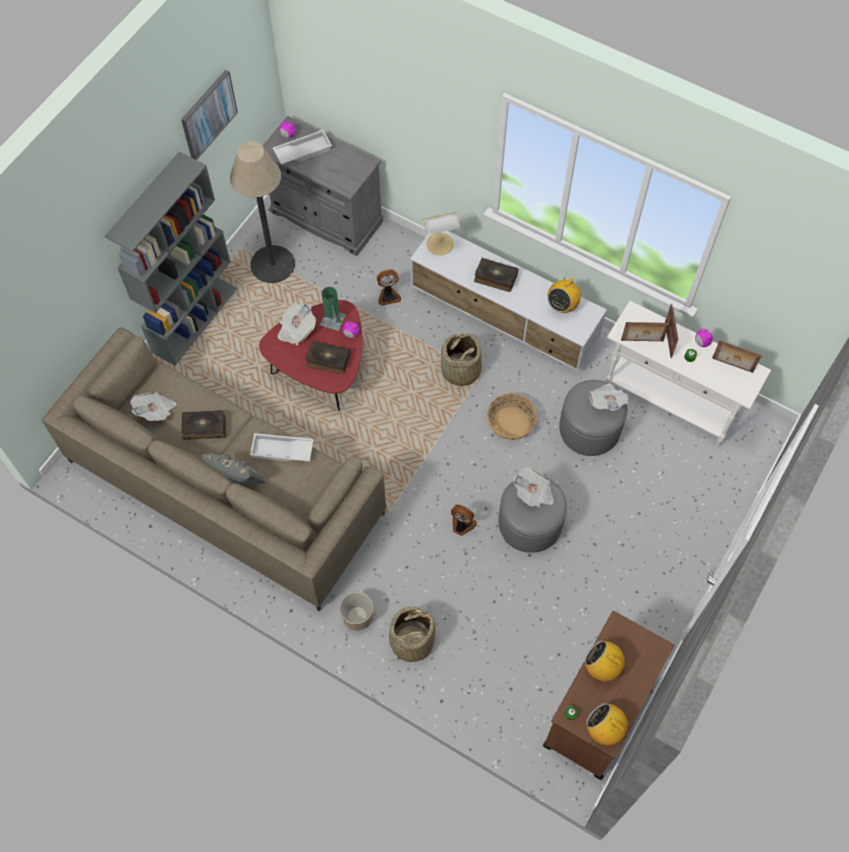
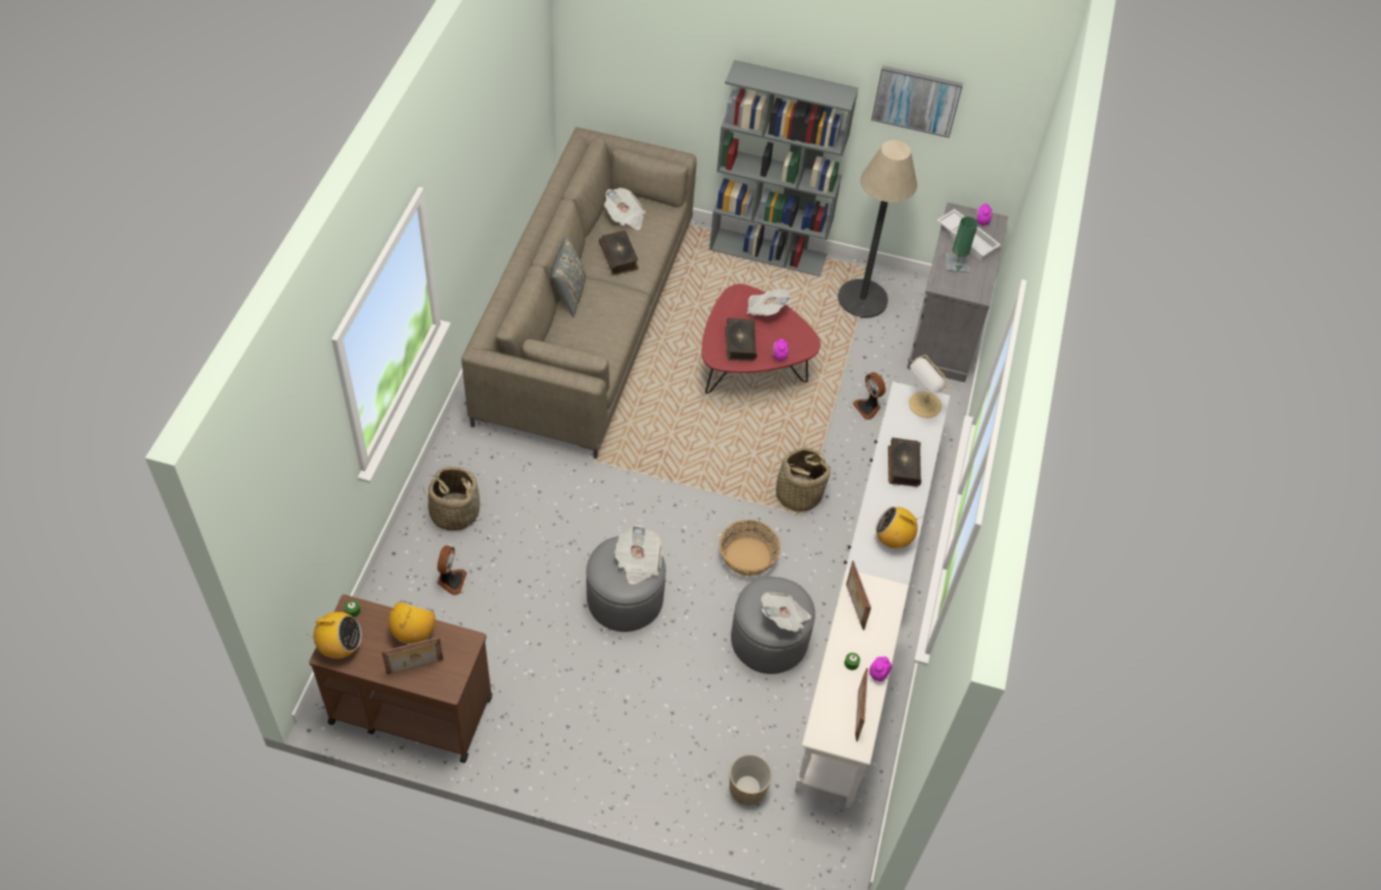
camera: 70 degrees right, 10 degrees down
(281, 451) = (612, 322): white tray -> none
(332, 320) = (790, 337): green table lamp -> green table lamp (957, 263)
(357, 617) = (472, 459): planter -> planter (747, 788)
(462, 525) = (603, 533): fan -> fan (451, 580)
(604, 729) = (340, 647): radio -> radio turned 75 degrees clockwise
(669, 339) = (868, 636): picture frame -> picture frame (415, 667)

